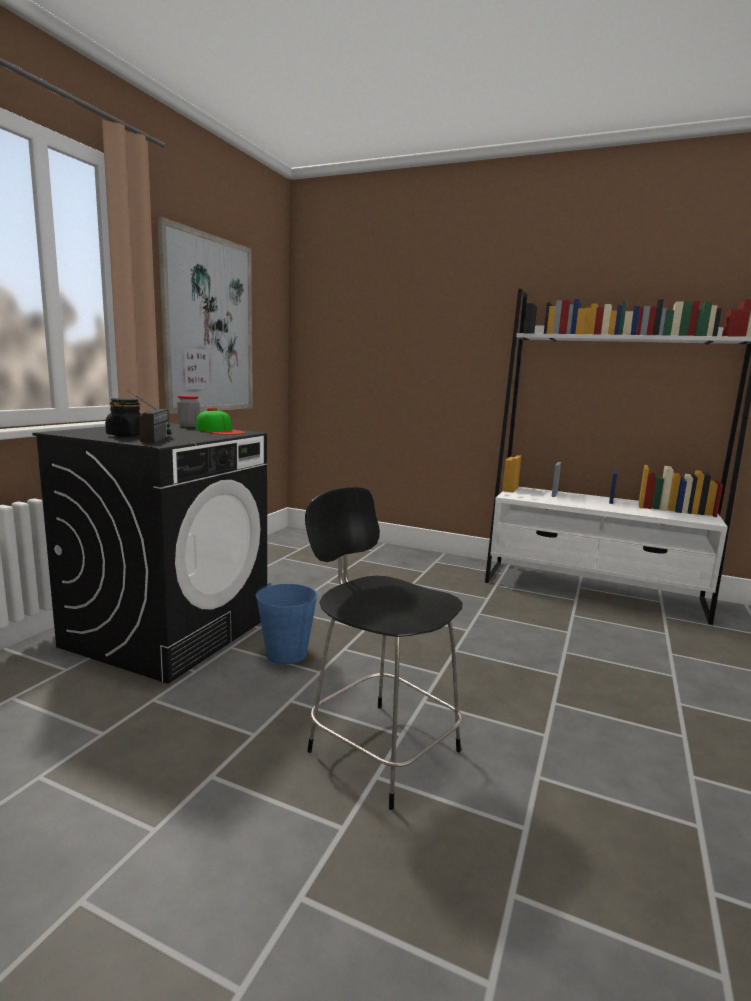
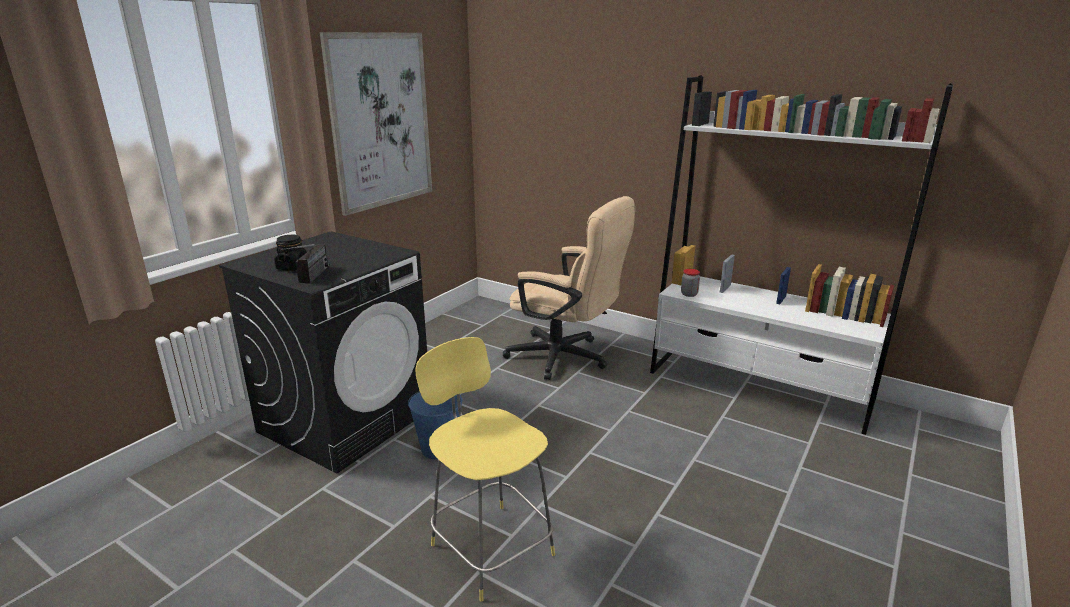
camera: 10 degrees right, 10 degrees up
(189, 426) = (354, 241): jar -> jar (689, 294)
(219, 431) = (377, 251): cap -> none
(380, 748) = (489, 547): black stool -> yellow stool
(396, 573) = (566, 358): none -> beige office chair

